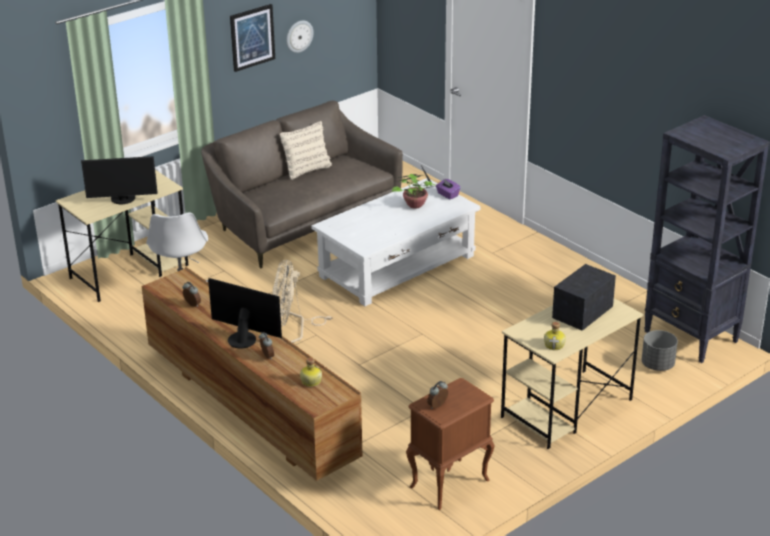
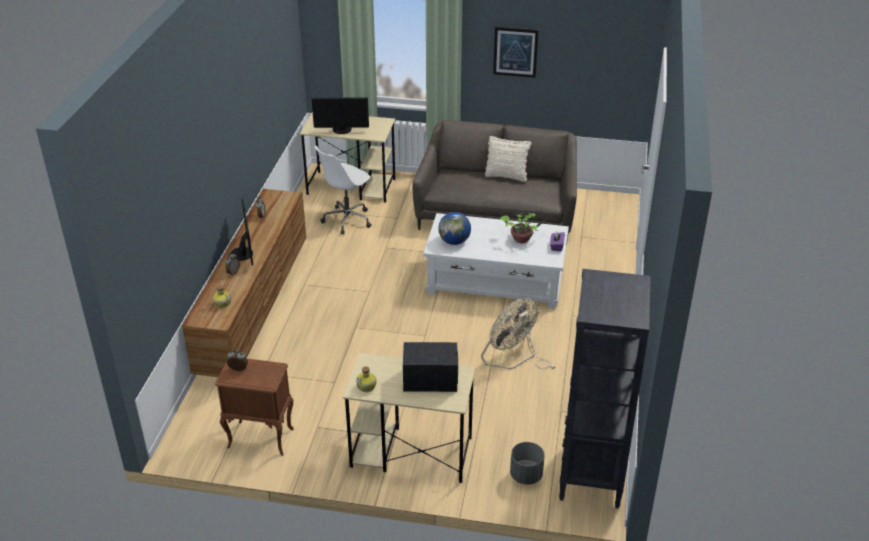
camera: 50 degrees right, 5 degrees up
(123, 200) = (342, 130): monitor -> monitor turned 45 degrees counterclockwise
(292, 328) = (365, 278): beige fan -> beige fan (518, 356)
(299, 36) = (565, 67): wall clock -> none
(370, 235) = (454, 242): none -> globe

